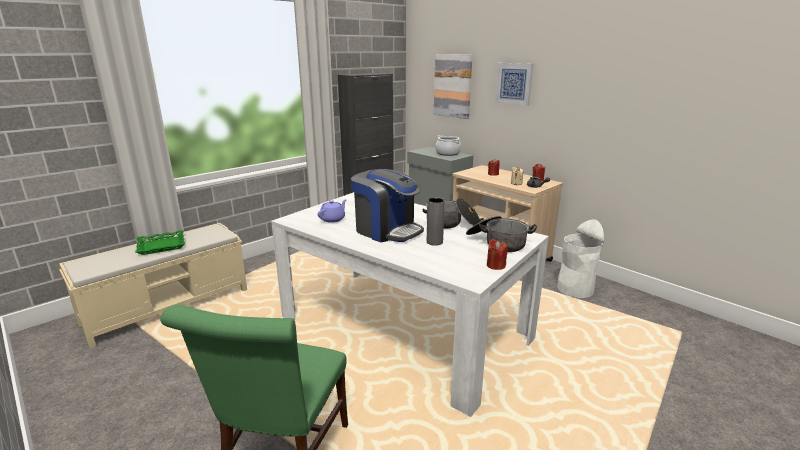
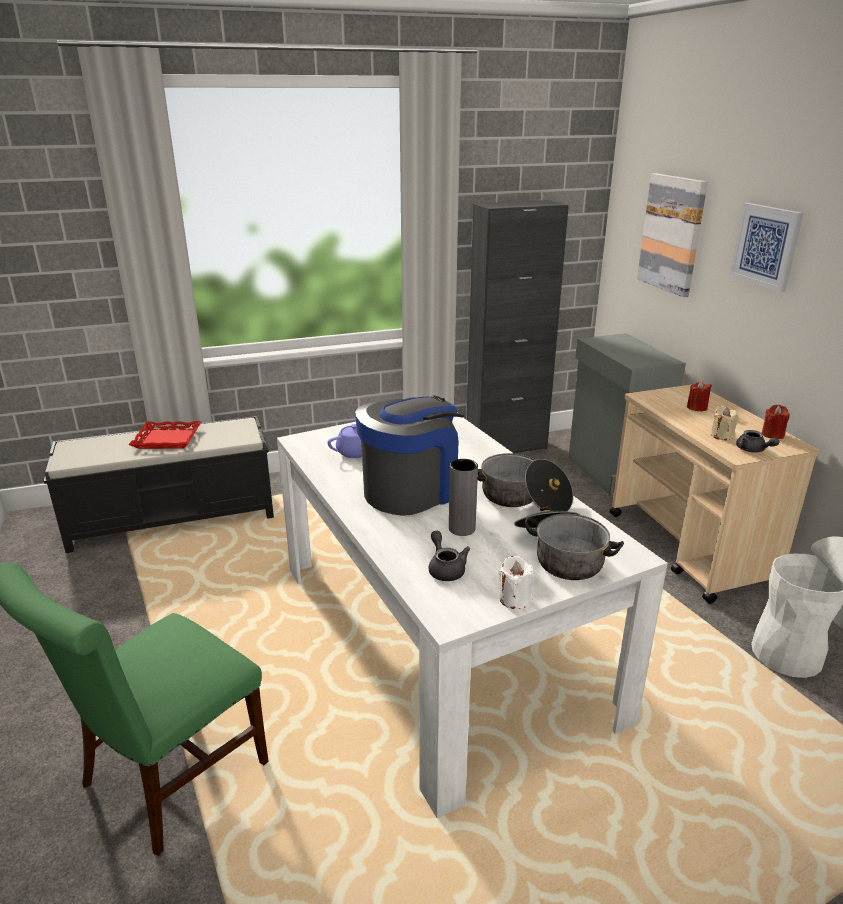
camera: 25 degrees right, 5 degrees up
(161, 246) = (167, 439): green tray -> red tray
(169, 306) = (174, 518): beige bench -> black bench
(387, 230) = (412, 490): coffee machine -> coffee machine turned 105 degrees counterclockwise
(445, 261) = (445, 568): none -> grey teapot
(448, 153) = (642, 353): cooking pot -> none
(496, 265) = (515, 599): red candle -> white candle

